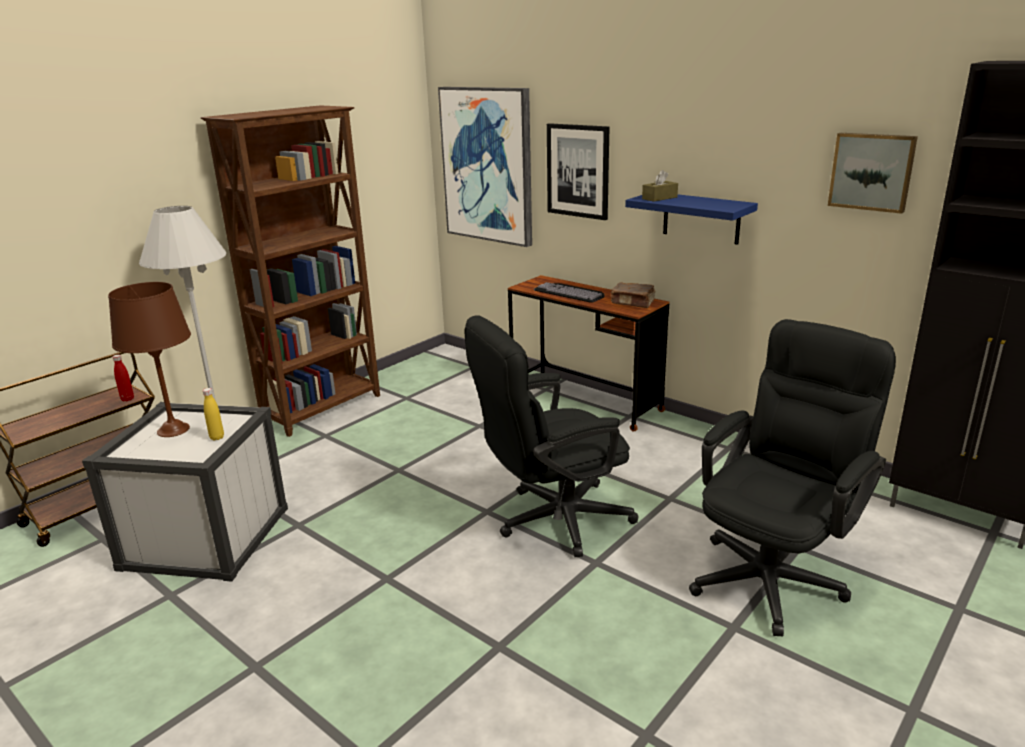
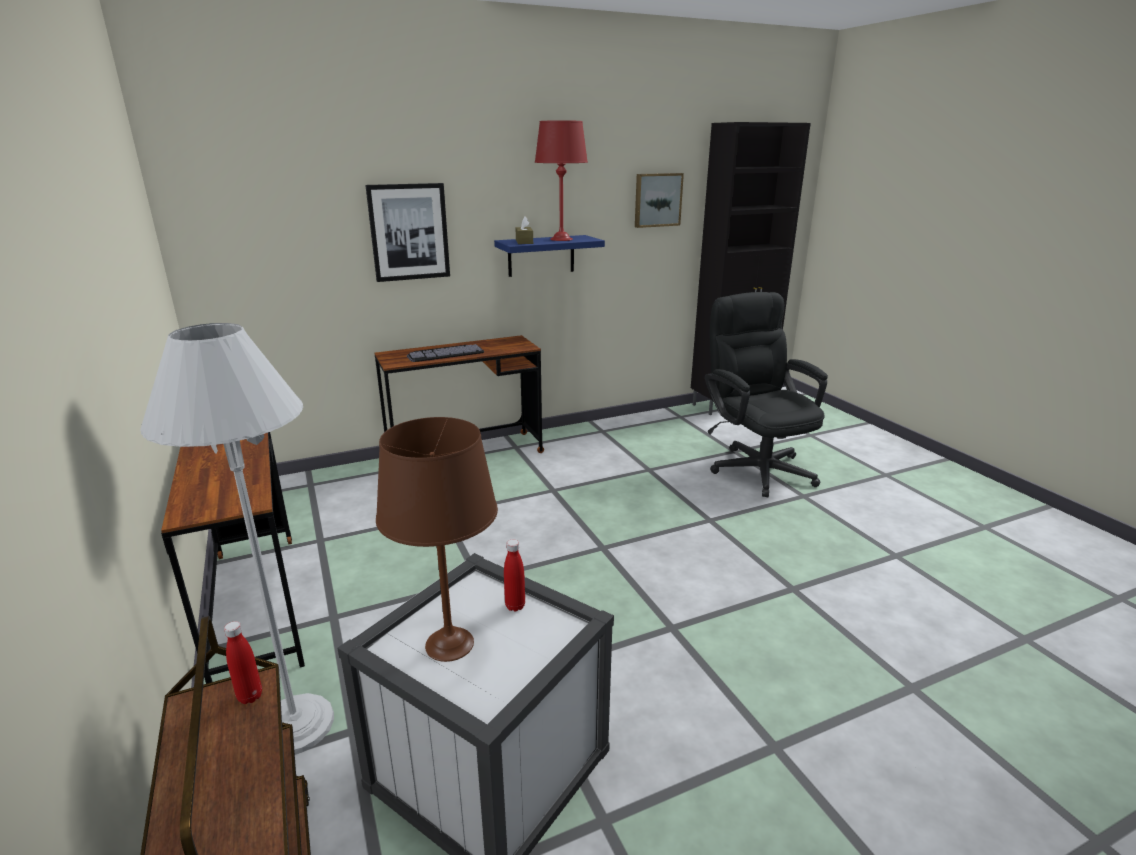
camera: 65 degrees left, 0 degrees up
(217, 437) = (515, 606): yellow bottle -> red bottle
(324, 409) = (256, 605): brown bookcase -> brown desk
(488, 165) = (274, 243): picture -> none
(552, 521) = (642, 521): black office chair -> none
(633, 303) = (507, 343): brown book -> none
(702, 202) = (561, 239): none -> red table lamp

